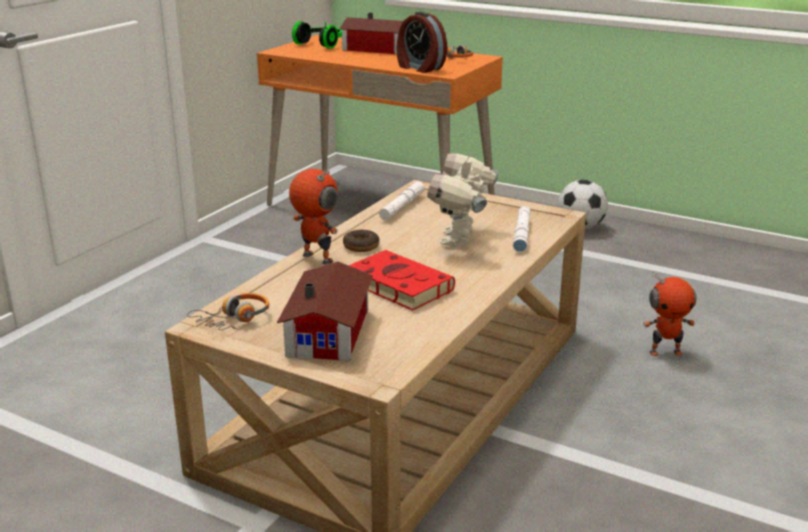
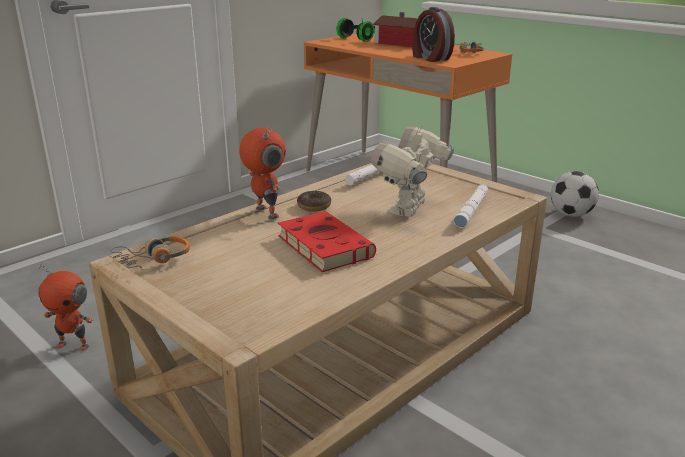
camera: 15 degrees right, 0 degrees up
(332, 330) = (233, 281): toy house -> none
(665, 352) = (616, 345): toy robot -> toy robot (74, 345)

